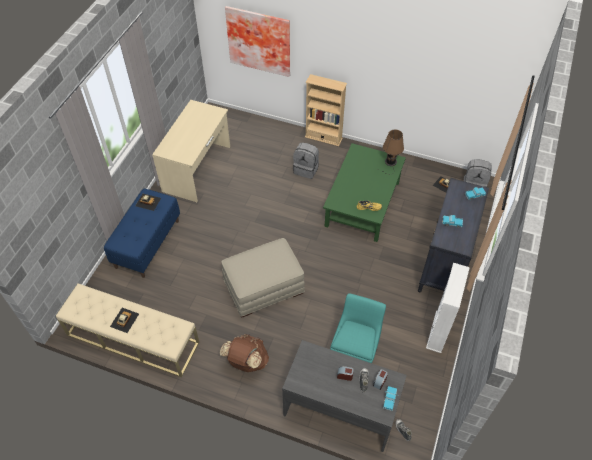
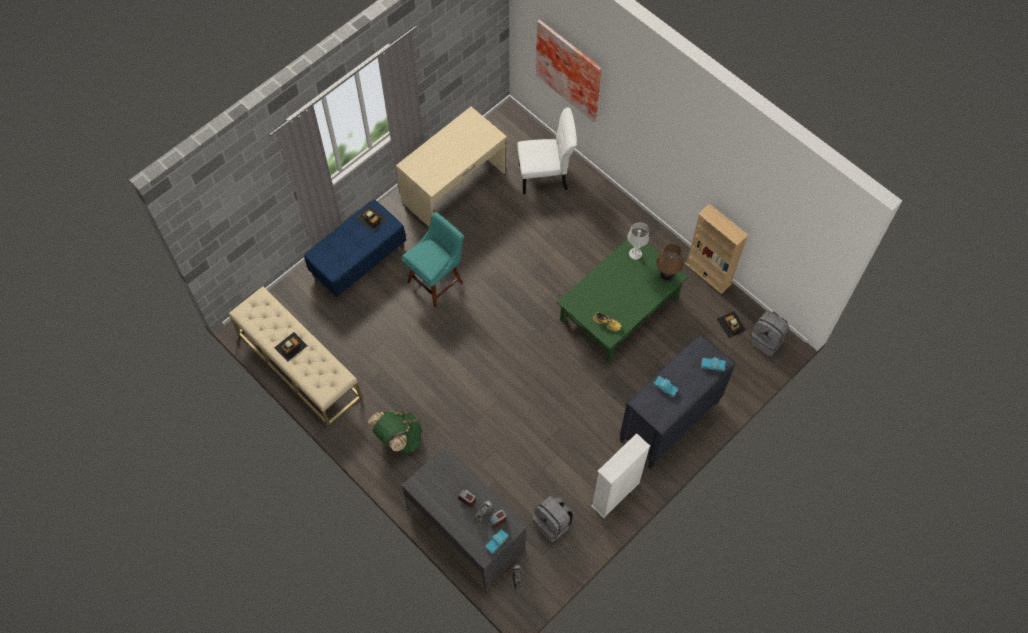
camera: 25 degrees right, 10 degrees up
(246, 362) = (398, 438): brown backpack -> green backpack
(261, 140) = (545, 177): none -> white chair
(263, 287) = (456, 364): beige ottoman -> none
(306, 169) = (578, 238): grey backpack -> grey backpack (553, 523)
(323, 137) = (621, 203): beige bookcase -> beige bookcase (708, 273)
(354, 357) = (510, 481): turquoise chair -> turquoise chair (437, 280)
(360, 156) = (635, 254): none -> white table lamp

